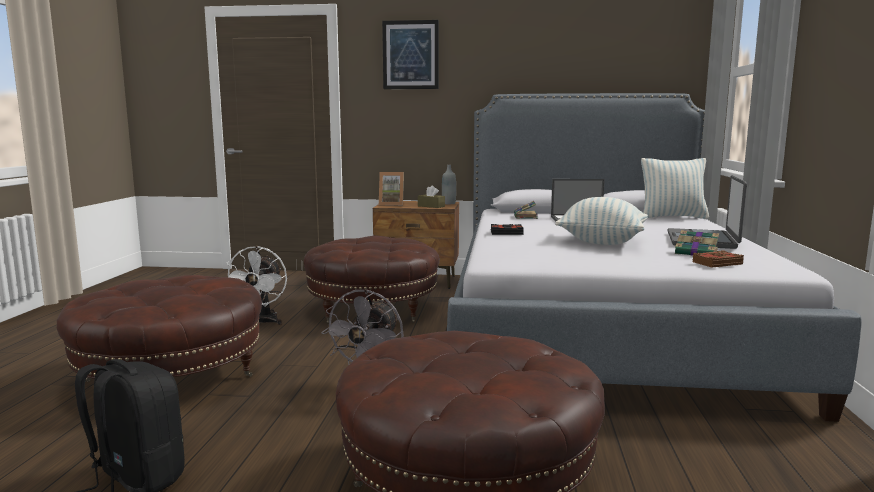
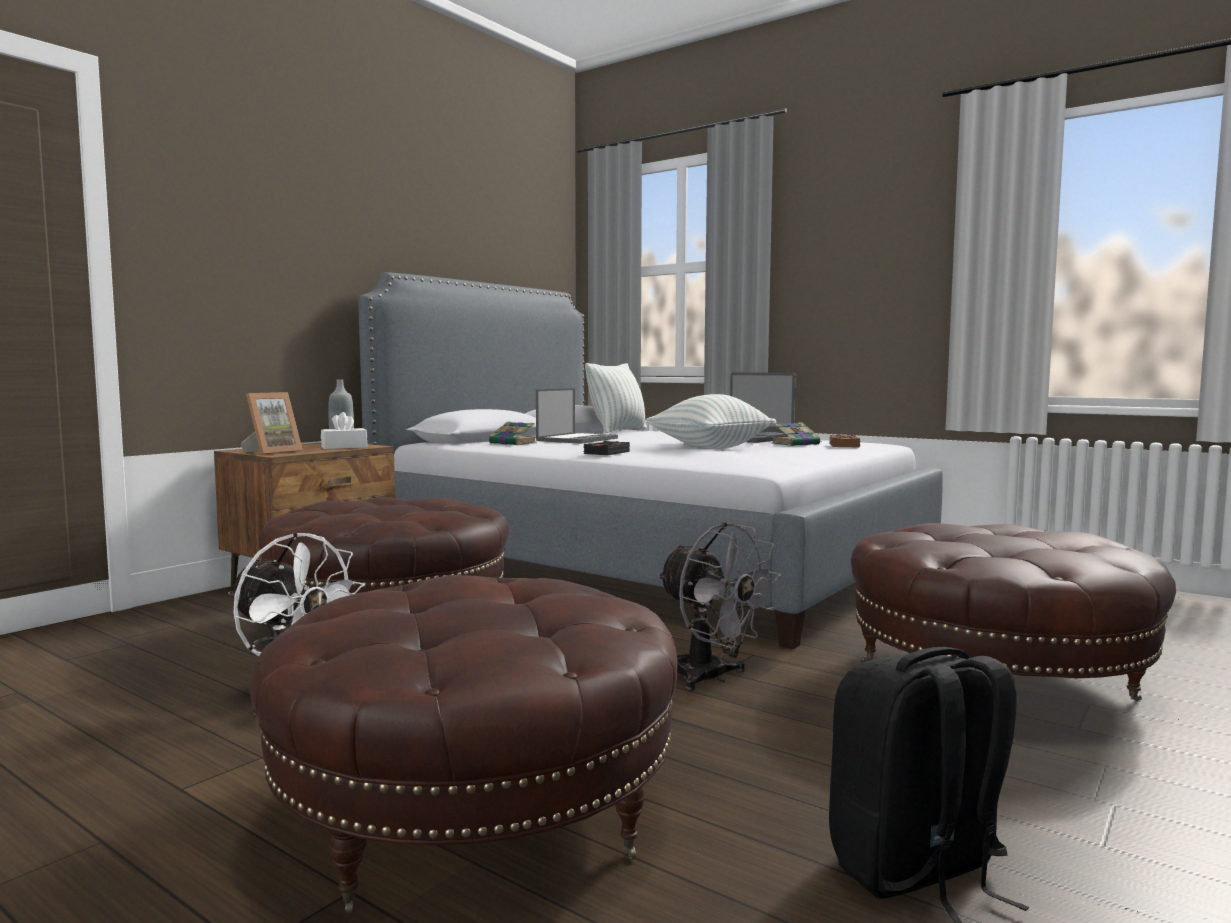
camera: 60 degrees left, 5 degrees down
(410, 55) = (247, 189): picture -> none
(431, 206) = (344, 447): brown tissue box -> white tissue box

